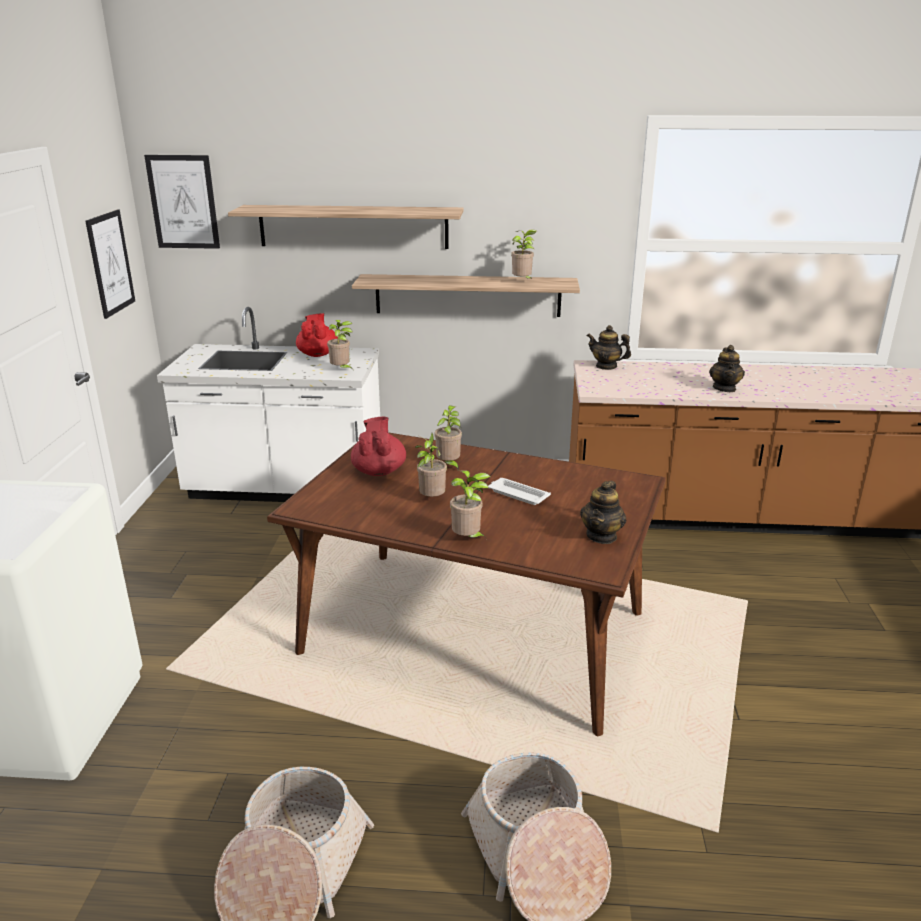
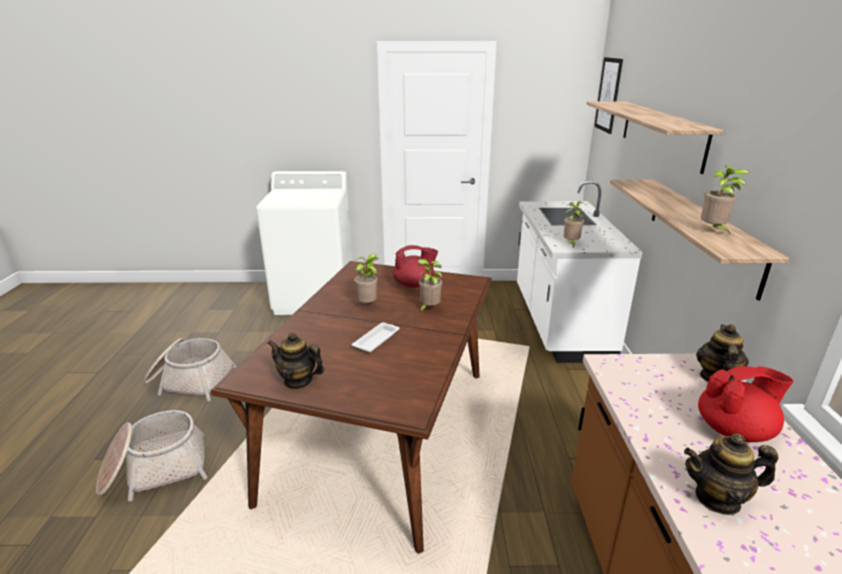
camera: 85 degrees right, 0 degrees up
(110, 263) = (541, 125): picture -> none
(318, 354) = (601, 234): red teapot -> red teapot (734, 430)
(468, 539) = (306, 321): potted plant -> none

